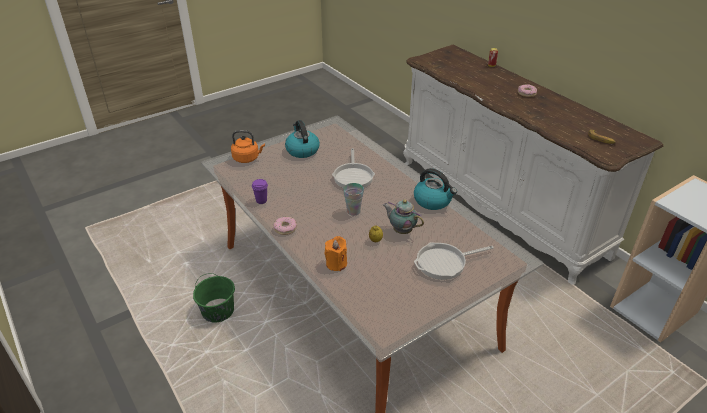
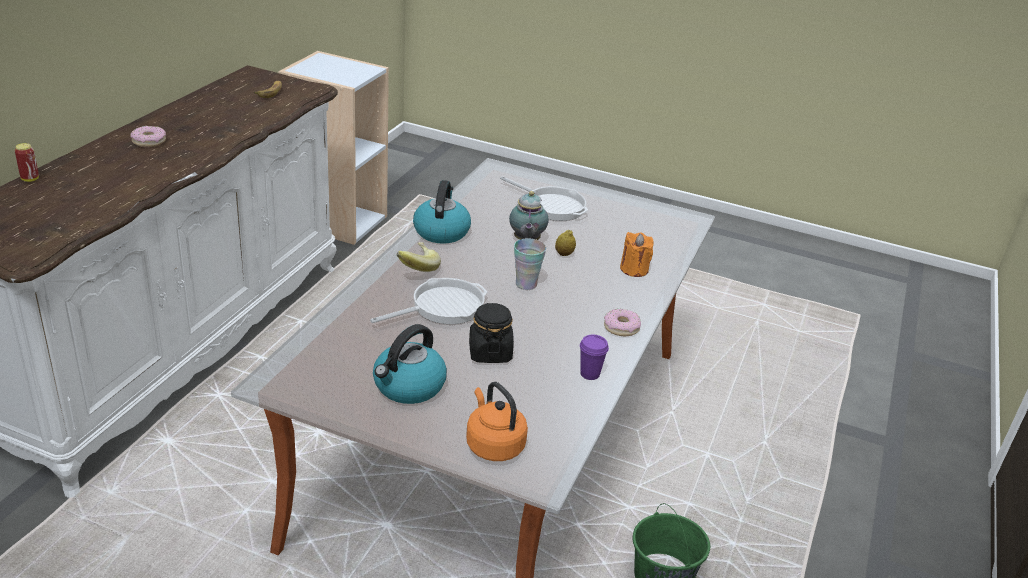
camera: 125 degrees left, 5 degrees down
(305, 178) = (490, 352): none -> black jar
(397, 179) = (415, 268): none -> banana

